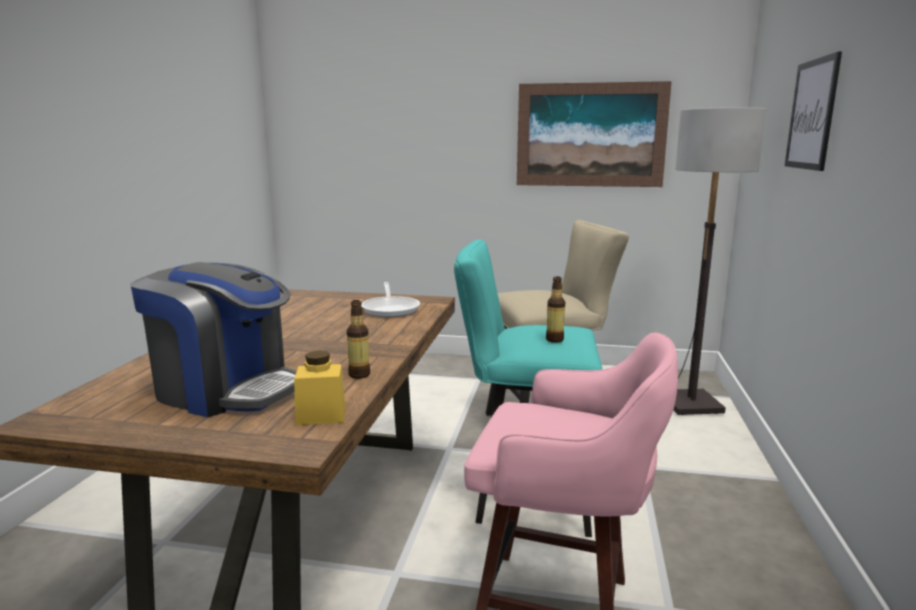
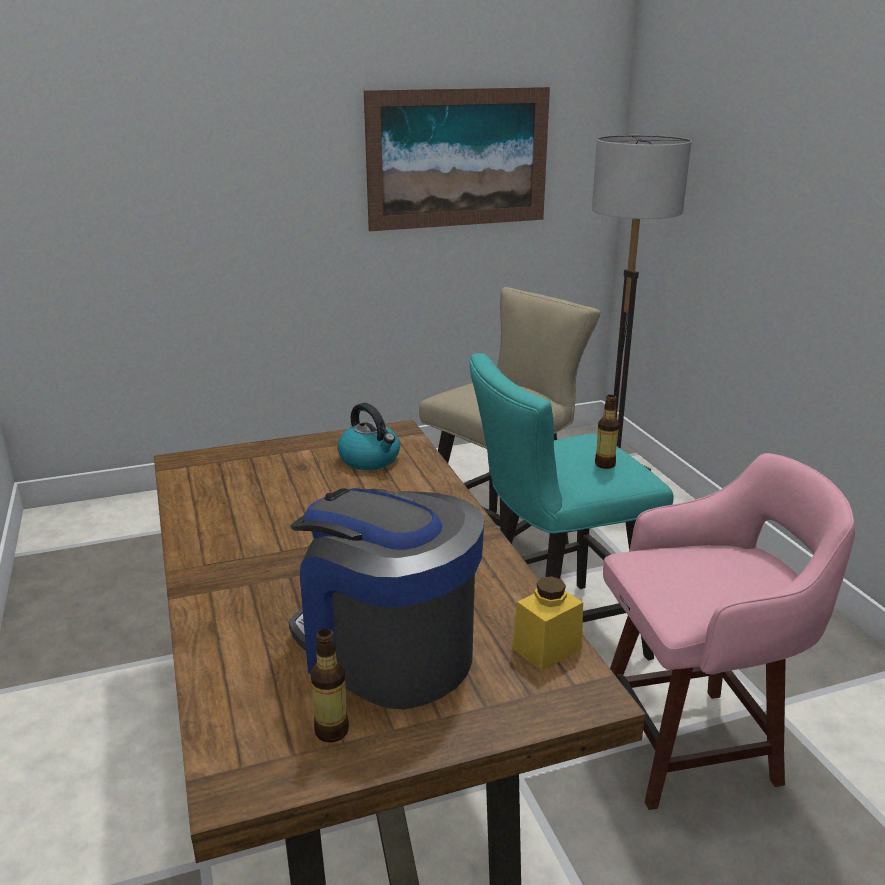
camera: 30 degrees left, 10 degrees up
(226, 390) = (386, 651): coffee machine -> coffee machine turned 135 degrees counterclockwise
(359, 375) = (496, 577): bottle -> bottle (331, 731)
(391, 309) = (370, 459): frying pan -> kettle
(812, 114) = (769, 163): picture -> none

